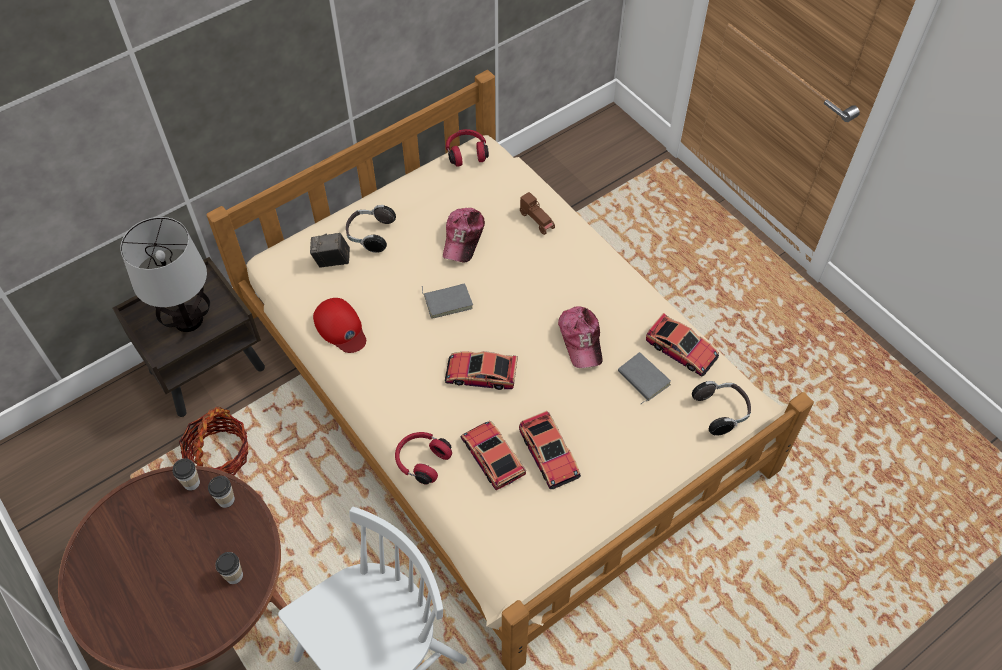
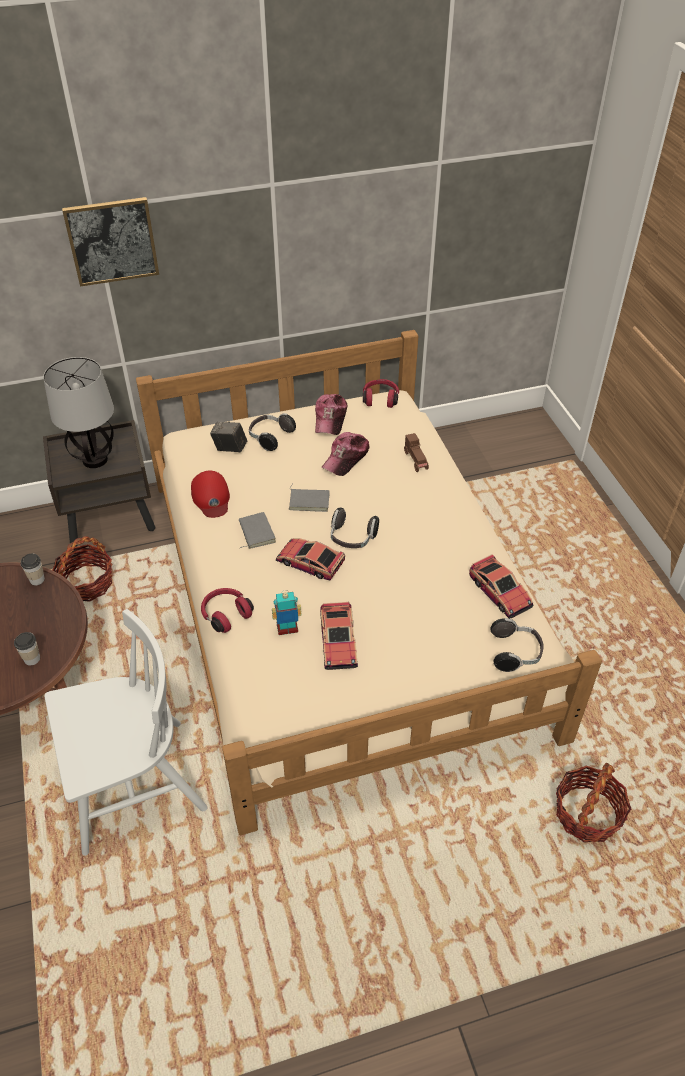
camera: 20 degrees right, 10 degrees down
(160, 79) = (112, 241): none -> picture
(226, 500) = (57, 600): cup -> none
(492, 457) = (287, 629): toy car -> toy robot
(511, 333) = (352, 538): none -> headphones
(581, 340) = (411, 560): cap -> cap (330, 419)
(642, 379) = (452, 605): grey book -> grey book (255, 532)
(817, 538) = (587, 814): none -> basket

